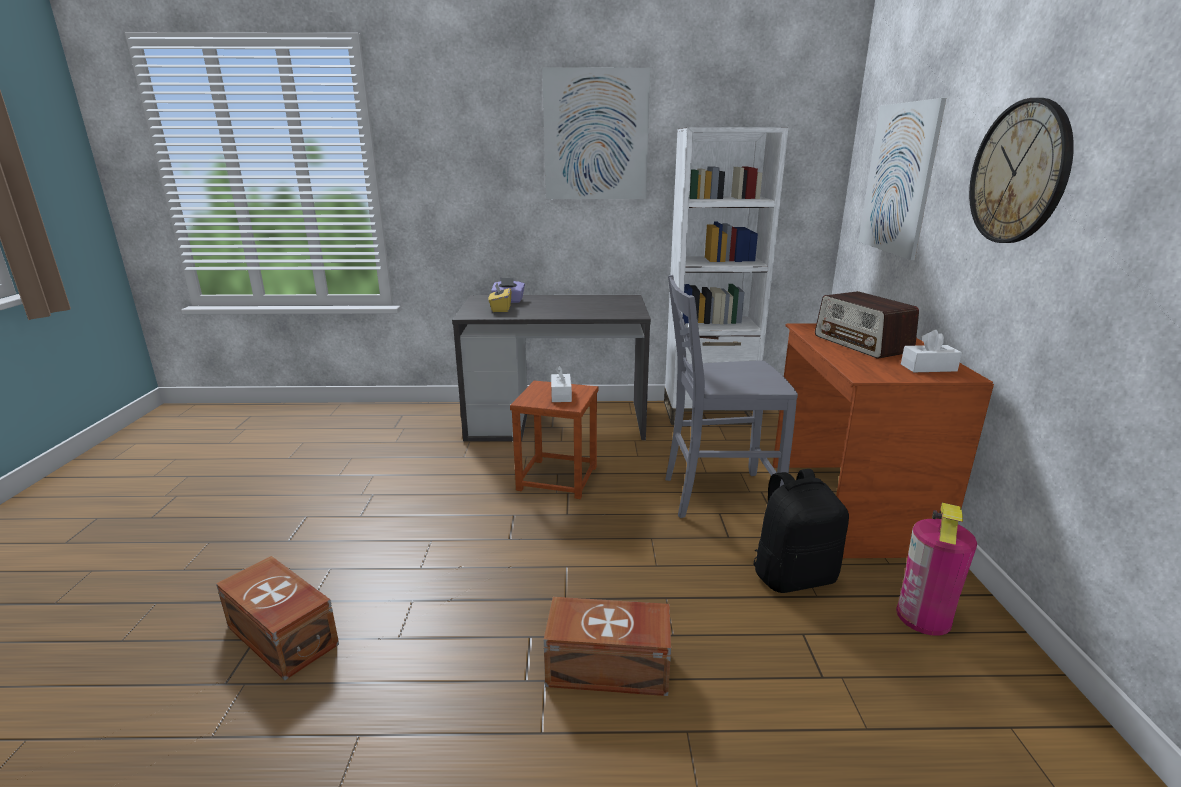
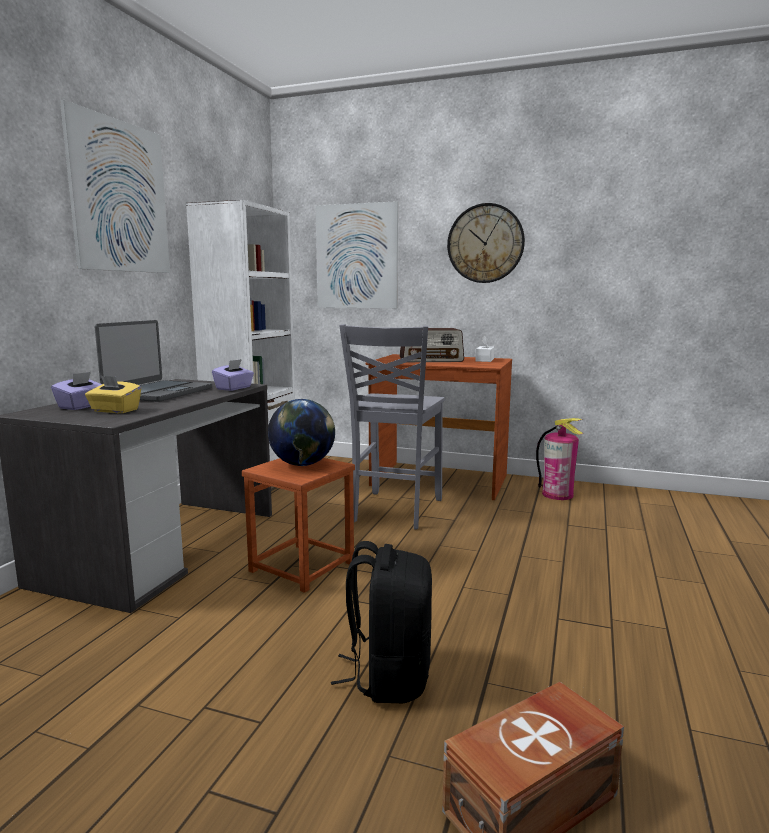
camera: 70 degrees left, 10 degrees down
(561, 395) = (302, 465): white tissue box -> globe
(573, 303) = (158, 393): none -> laptop
(609, 669) = (598, 590): brown storage box -> none
(615, 314) = (234, 388): none -> purple tissue box
(793, 576) = (509, 513): black backpack -> black backpack (389, 676)

